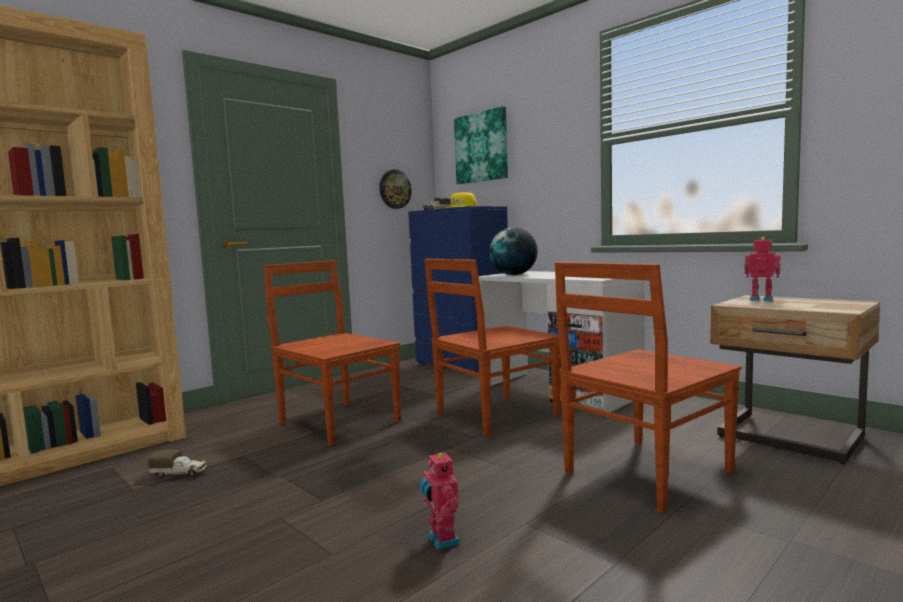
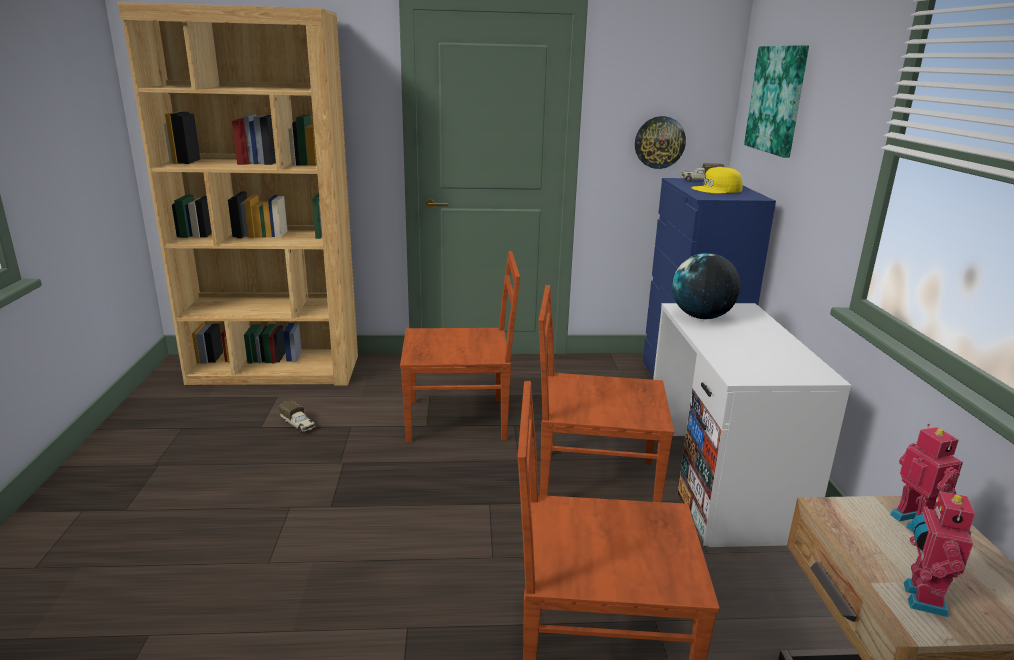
camera: 40 degrees right, 15 degrees up
(338, 421) = (459, 419): brown chair -> brown chair turned 90 degrees clockwise
(441, 540) = (336, 600): toy robot -> toy robot (921, 598)

